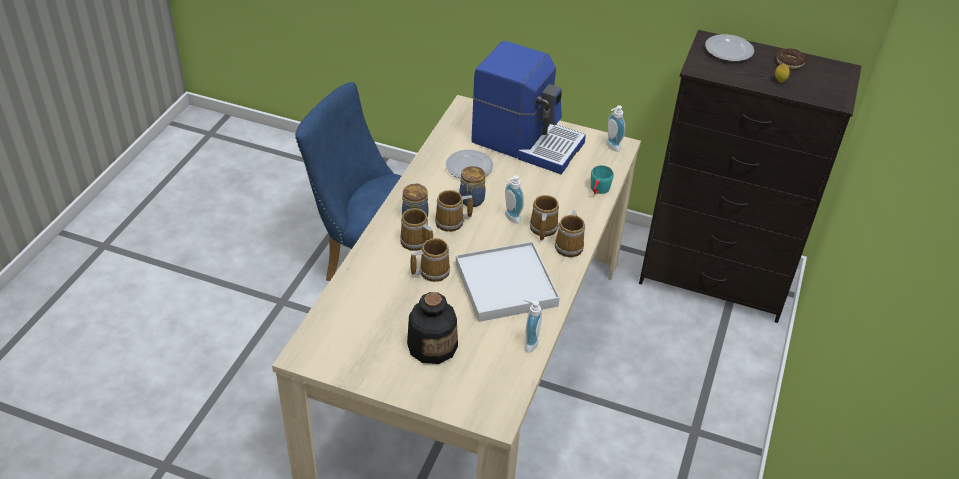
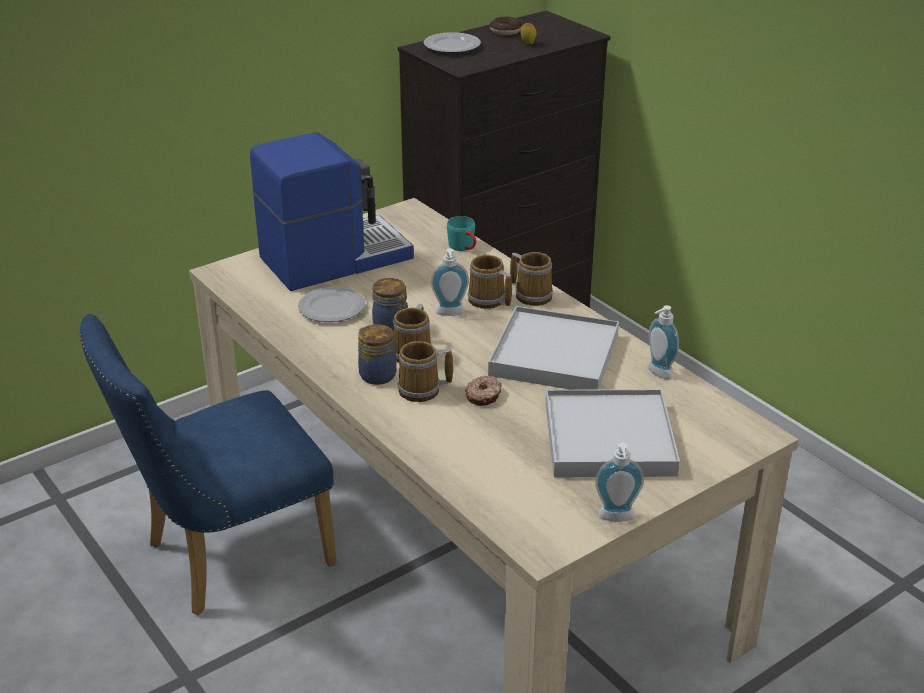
camera: 55 degrees left, 10 degrees down
(432, 271) = (484, 396): mug -> donut
(432, 345) = (608, 438): bottle -> white tray
(611, 147) = (404, 216): soap dispenser -> soap dispenser (616, 519)

